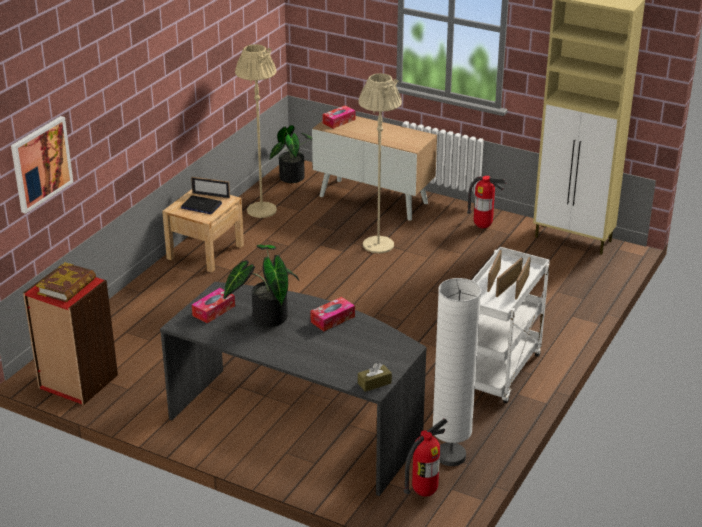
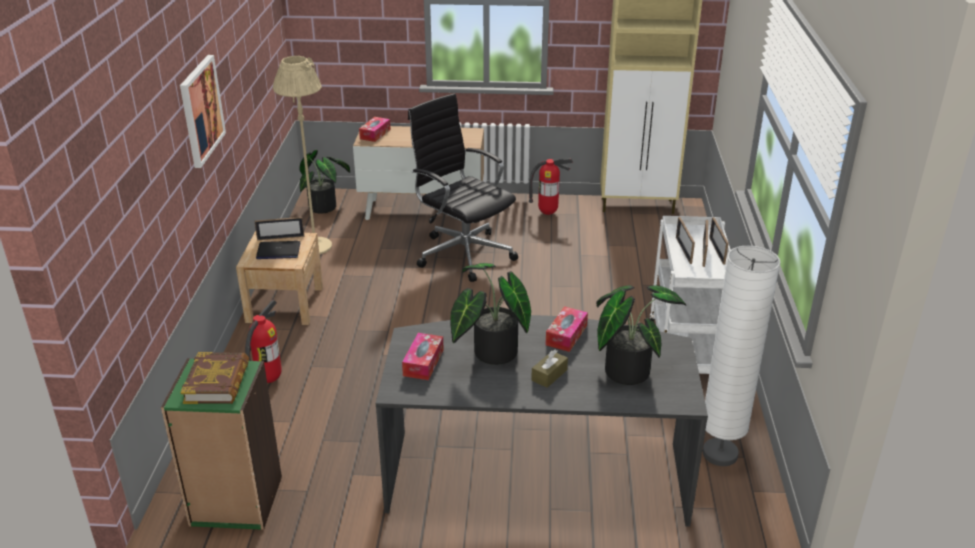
camera: 25 degrees left, 0 degrees up
(41, 163) = (130, 228): picture -> picture (201, 110)
(77, 382) = (236, 501): red bookcase -> green bookcase
(354, 354) = (627, 368): none -> potted plant
(374, 383) = (680, 396): brown tissue box -> brown tissue box (549, 375)
(378, 245) = (463, 253): beige floor lamp -> black office chair
(424, 492) = (730, 505): fire extinguisher -> fire extinguisher (269, 379)

